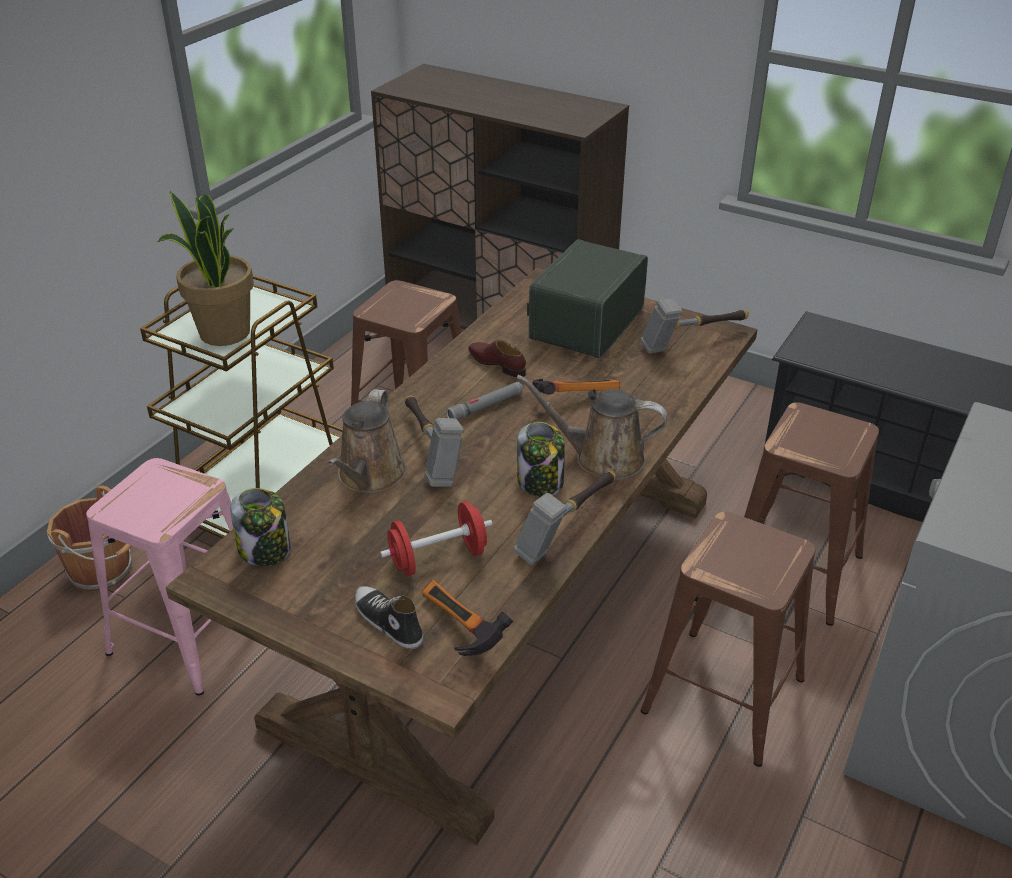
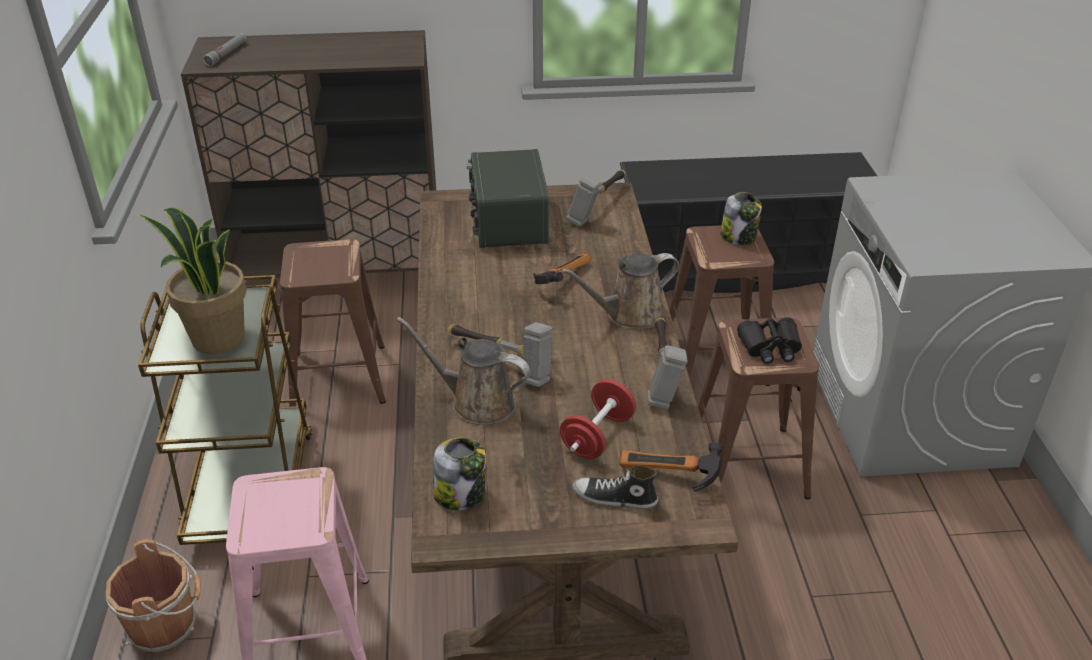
camera: 35 degrees left, 0 degrees up
(370, 477) = (477, 402): brown watering can -> brown watering can turned 135 degrees clockwise
(486, 407) = (505, 312): grey flashlight -> grey flashlight (227, 53)
(497, 364) = (475, 276): brown shoe -> none
(541, 482) = (607, 350): jar -> jar (739, 237)
(748, 561) = (770, 347): none -> black binoculars

